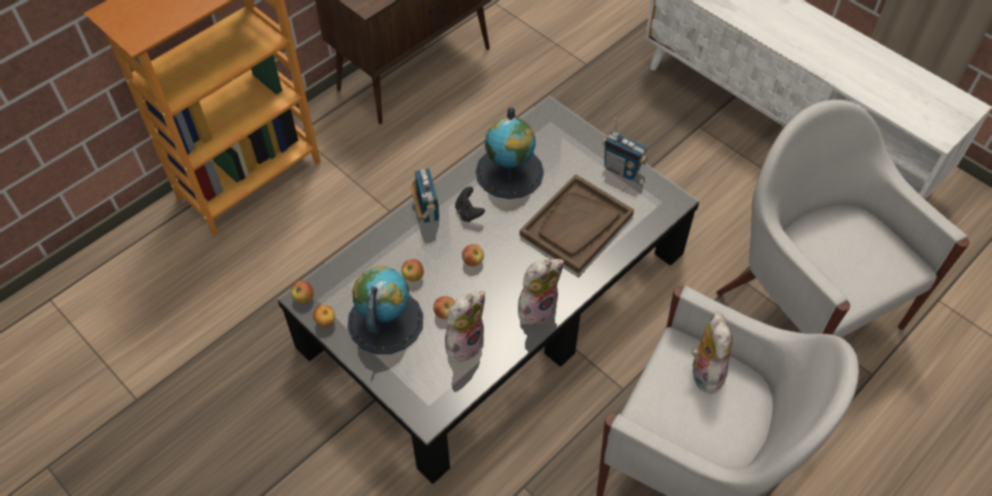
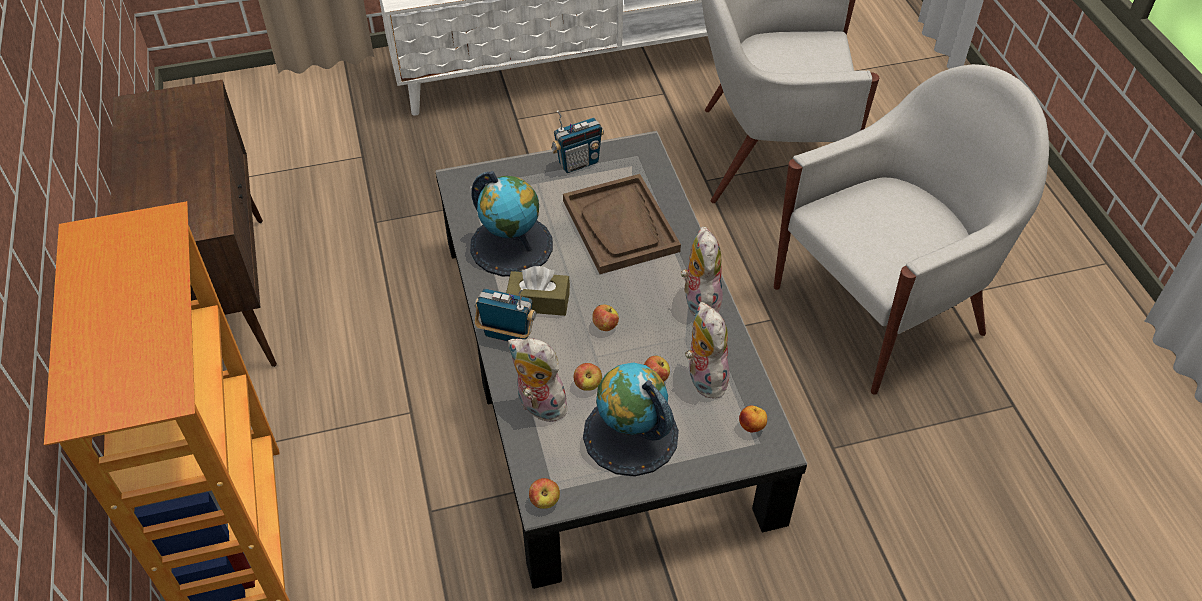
camera: 60 degrees left, 5 degrees down
(326, 322) = (594, 492): apple -> apple (752, 426)
(468, 212) = (538, 301): black game controller -> brown tissue box
(704, 371) = (859, 209): plush toy -> plush toy (538, 406)

